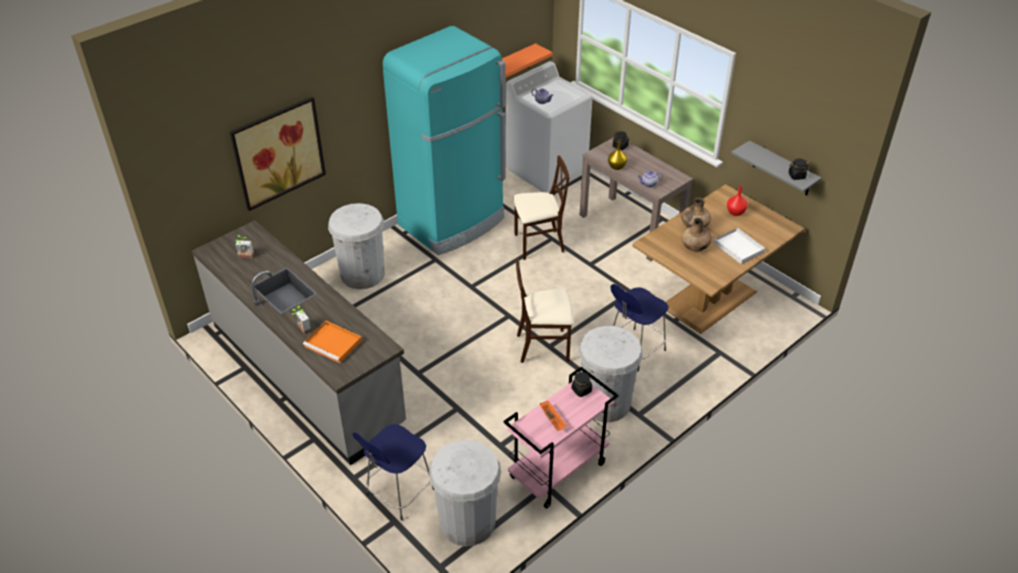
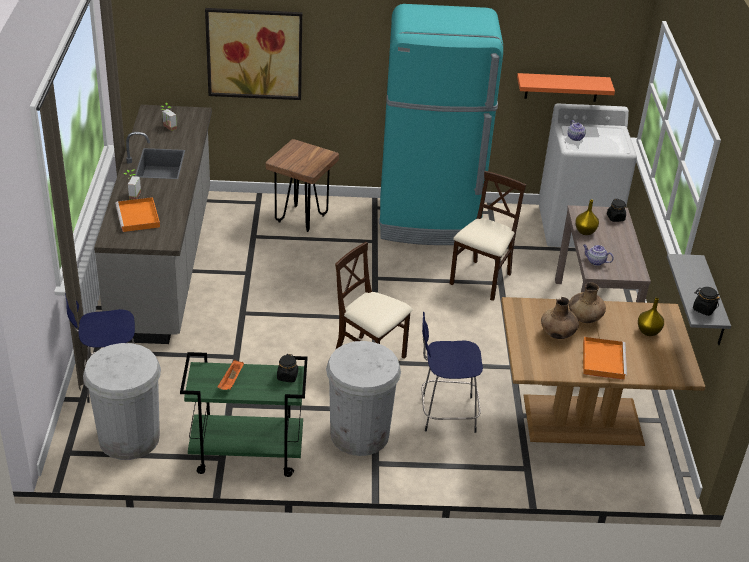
camera: 40 degrees right, 5 degrees down
(362, 274) = (301, 218): white trash can -> brown stool
(538, 244) = (481, 280): beige chair -> beige chair turned 90 degrees counterclockwise
(558, 472) = (245, 455): pink cart -> green cart
(736, 212) = (648, 332): red vase -> yellow vase
(738, 247) = (603, 359): white tray -> orange tray

